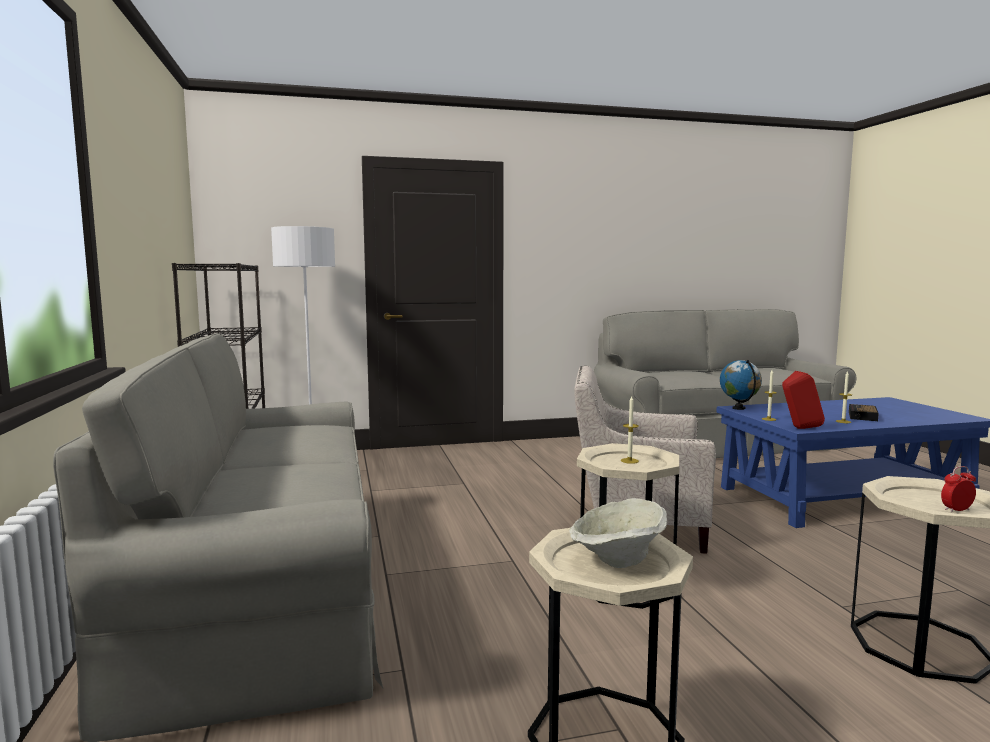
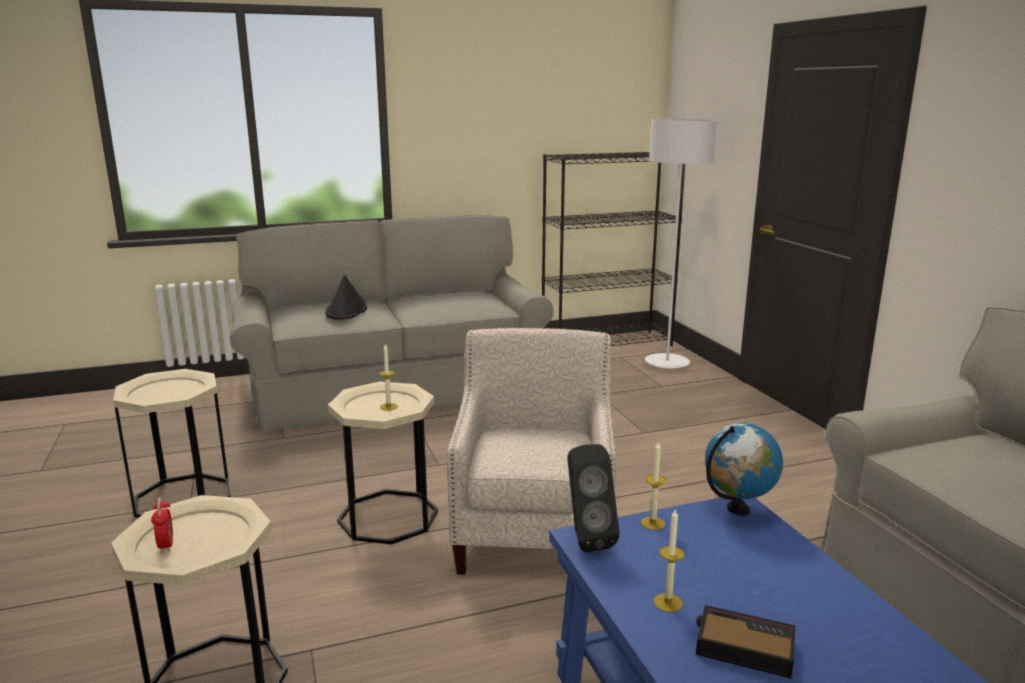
camera: 85 degrees right, 10 degrees up
(289, 473) = (346, 310): none -> black hat
(617, 560) = (169, 393): beige bowl -> none
(799, 428) = (585, 538): red speaker -> black speaker

